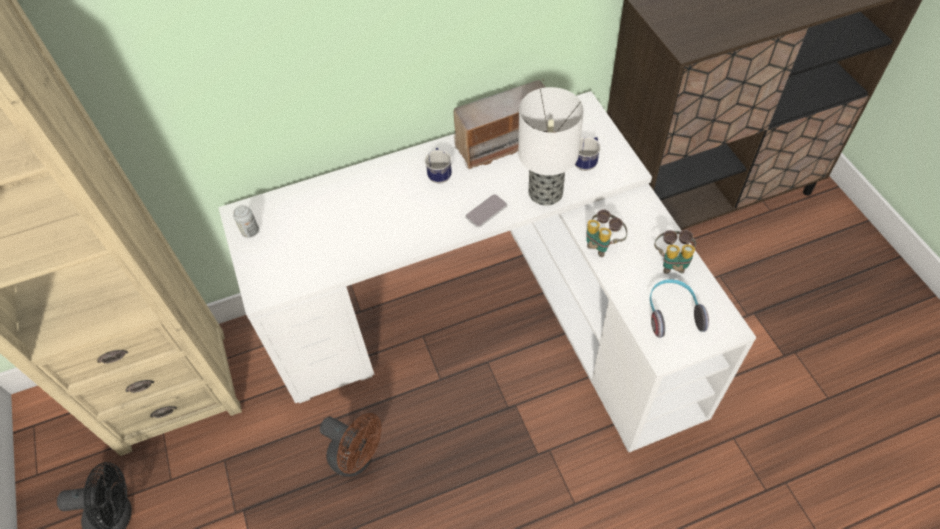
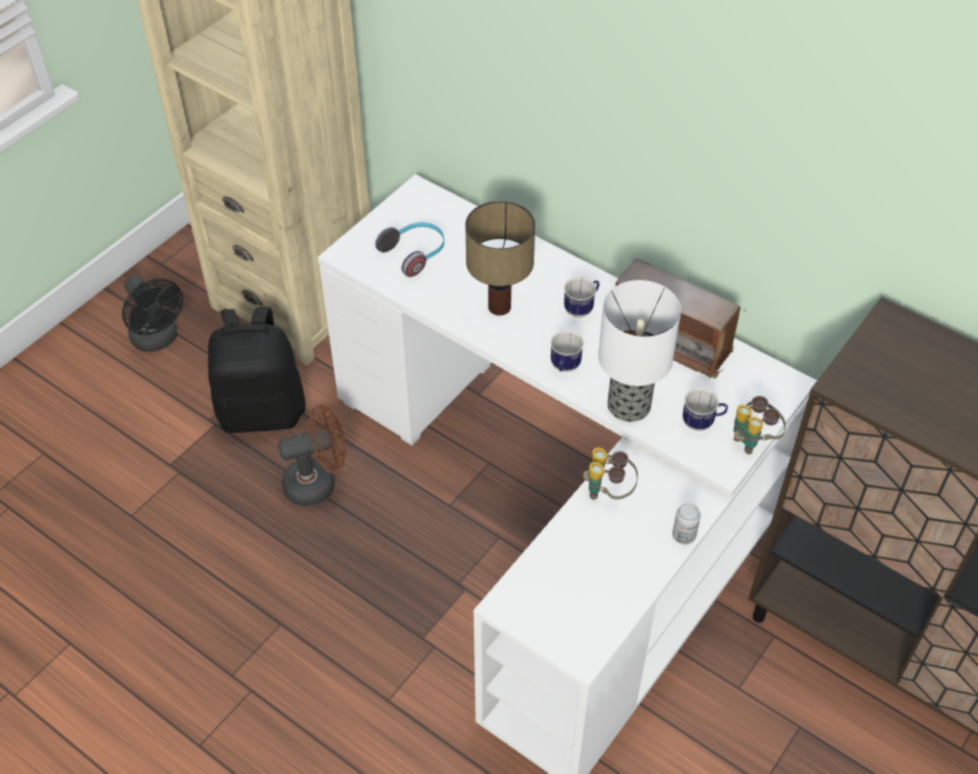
camera: 55 degrees right, 5 degrees down
(250, 231) = (405, 210): can -> can (683, 536)
(259, 466) = (262, 411): none -> black backpack
(357, 458) = (318, 482): brown fan -> brown fan turned 105 degrees counterclockwise
(398, 220) = (499, 306): none -> table lamp
(486, 211) = (564, 368): phone -> mug
(672, 262) = (632, 566): binoculars -> binoculars (753, 440)
(672, 313) = (563, 593): headphones -> headphones (415, 254)

